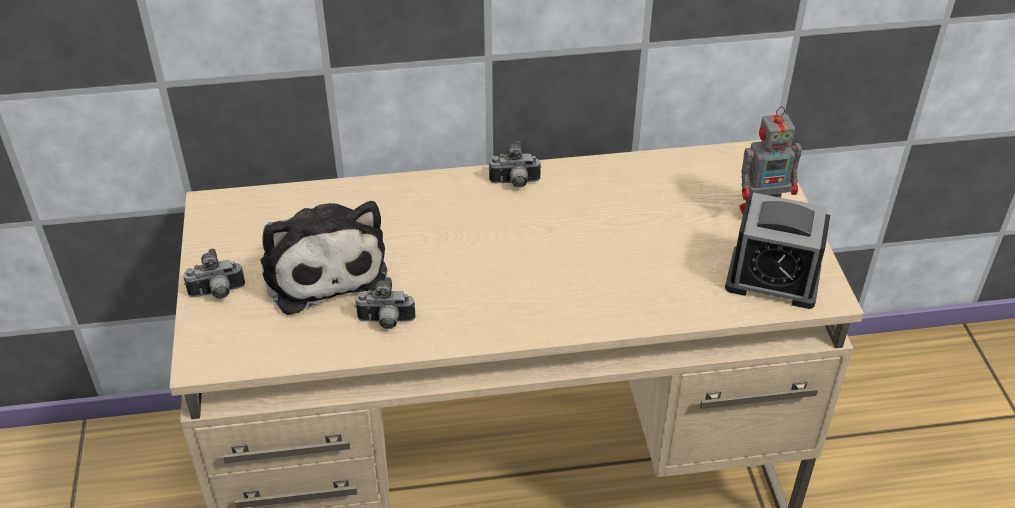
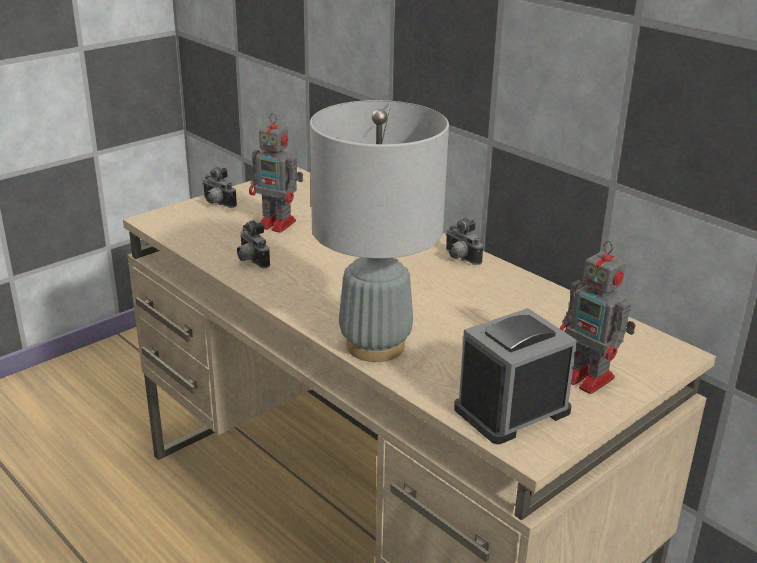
camera: 55 degrees right, 15 degrees down
(322, 267) = (279, 224): plush toy -> toy robot
(622, 309) = (375, 346): none -> grey table lamp
(772, 278) = (512, 410): alarm clock -> alarm clock turned 75 degrees clockwise

